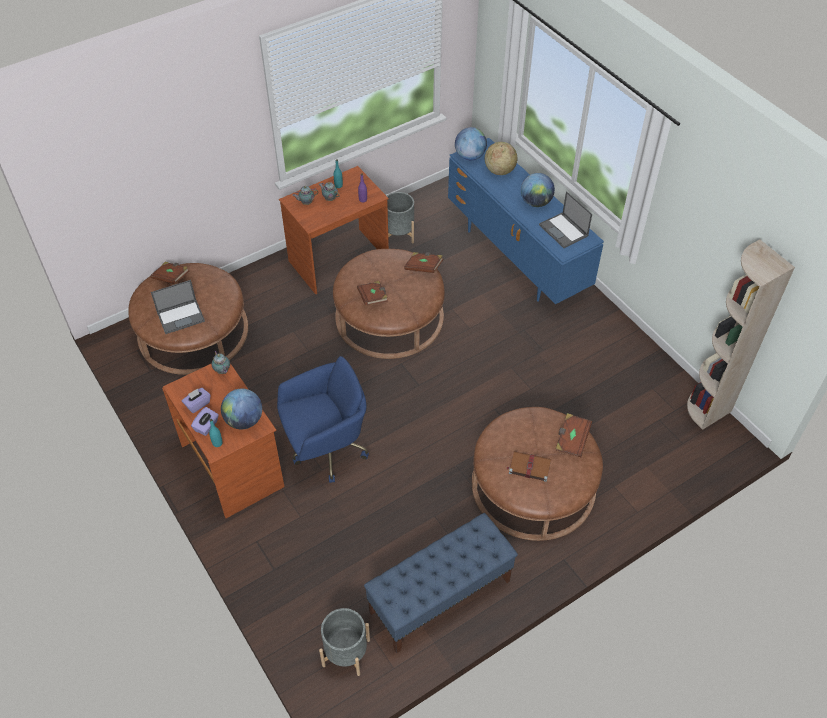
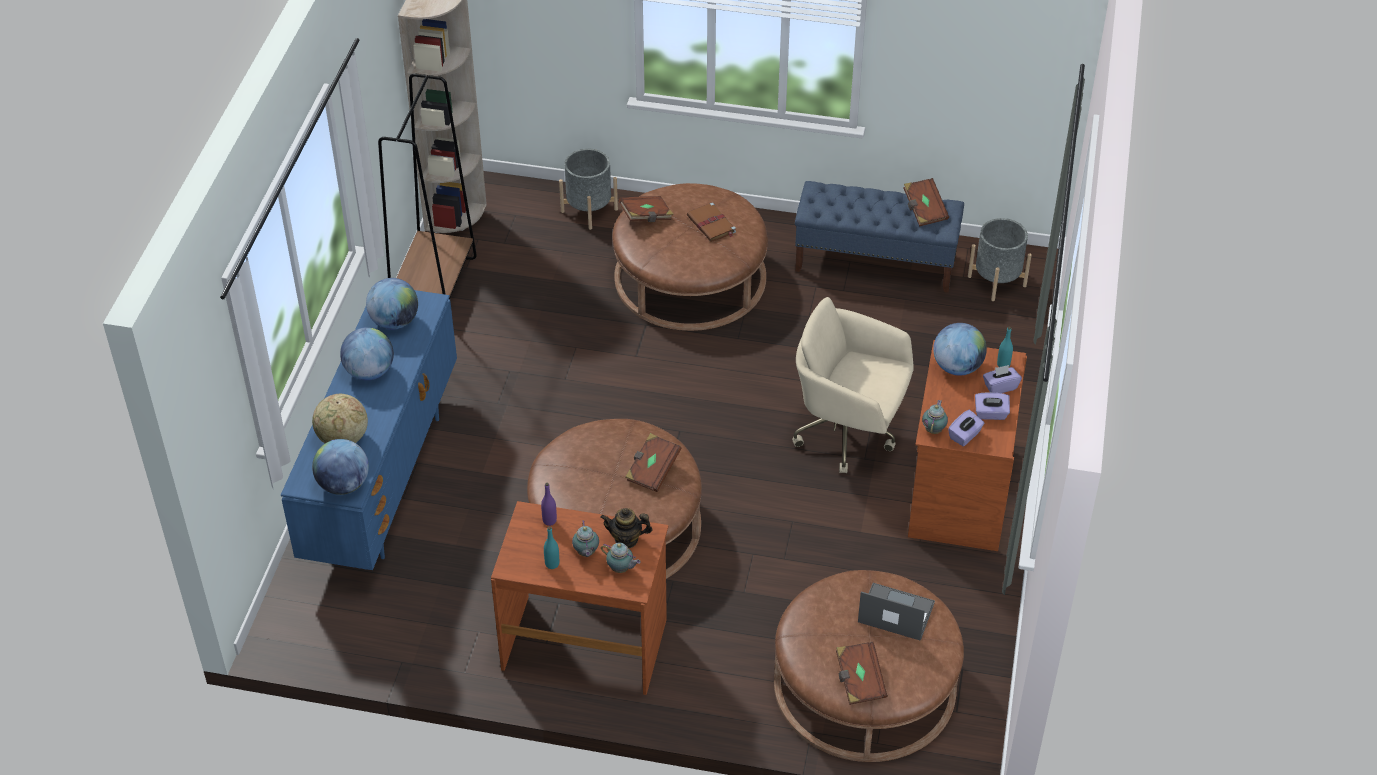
camera: 135 degrees left, 5 degrees down
(201, 380) = (965, 436): none -> purple tissue box
(319, 215) = (626, 539): none -> teapot
(326, 452) = (848, 436): blue office chair -> beige office chair
(399, 234) = (466, 623): grey planter -> grey planter (589, 210)
(424, 267) = (551, 463): brown book -> brown book (924, 210)
(564, 230) = (394, 322): laptop -> globe
(647, 363) = (434, 287): none -> clothes rack

